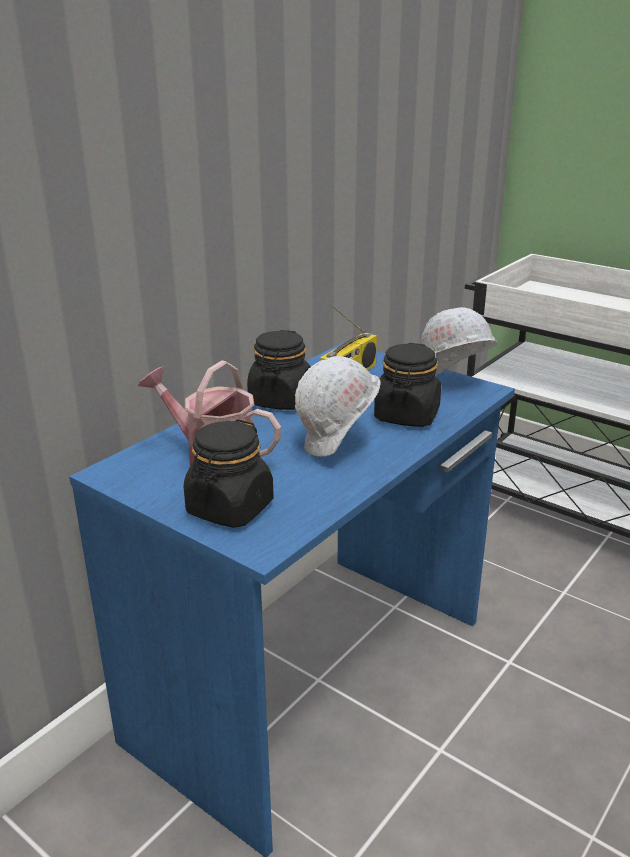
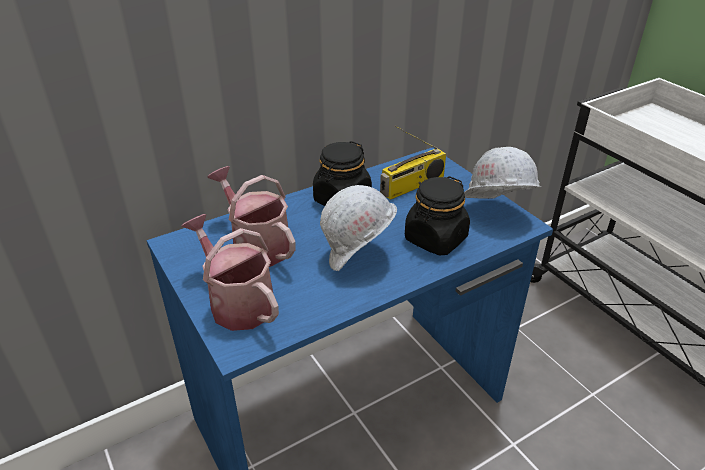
camera: 20 degrees right, 10 degrees up
(229, 509) = (237, 302): black jar -> watering can

